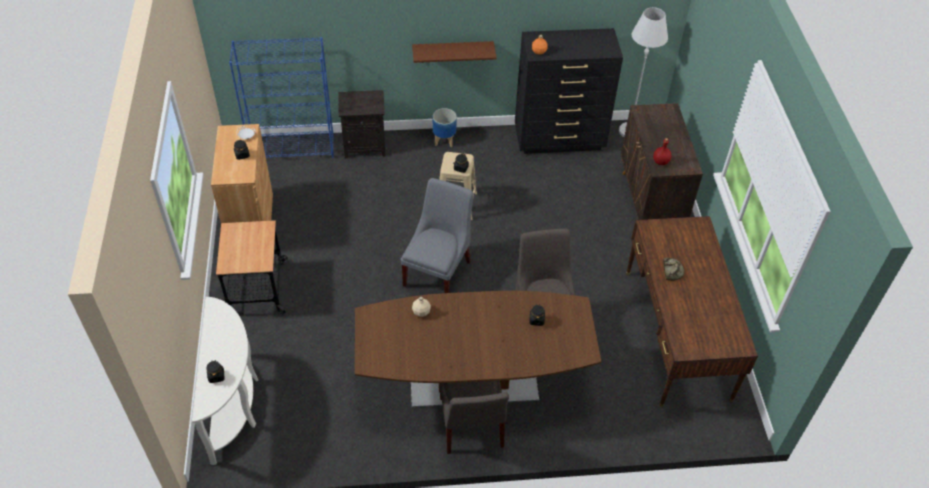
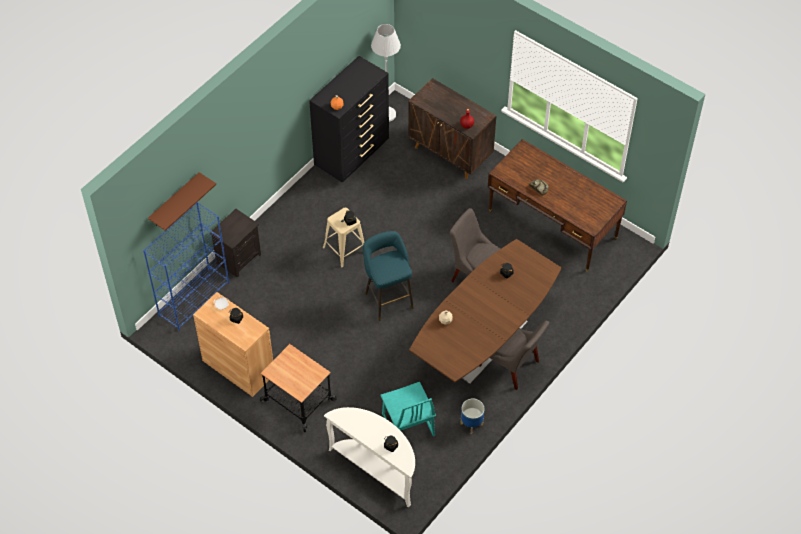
camera: 45 degrees left, 5 degrees up
(310, 391) = (407, 425): none -> turquoise chair
(438, 271) = (388, 298): grey chair -> turquoise stool
(444, 140) = (283, 213): planter -> planter (471, 424)
(452, 51) = (270, 146): brown shelf -> brown shelf (174, 201)

